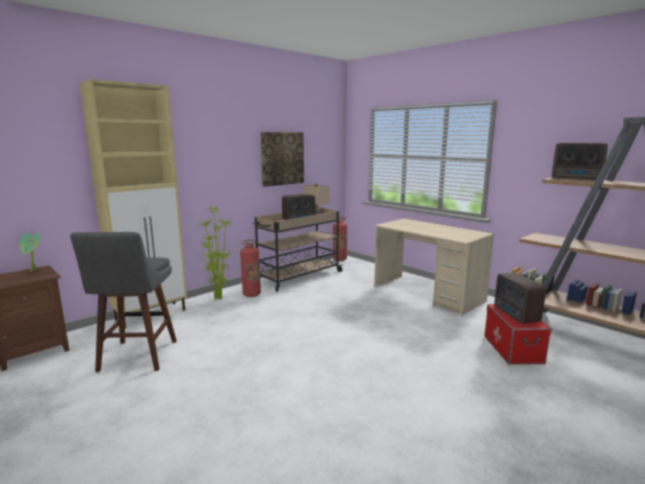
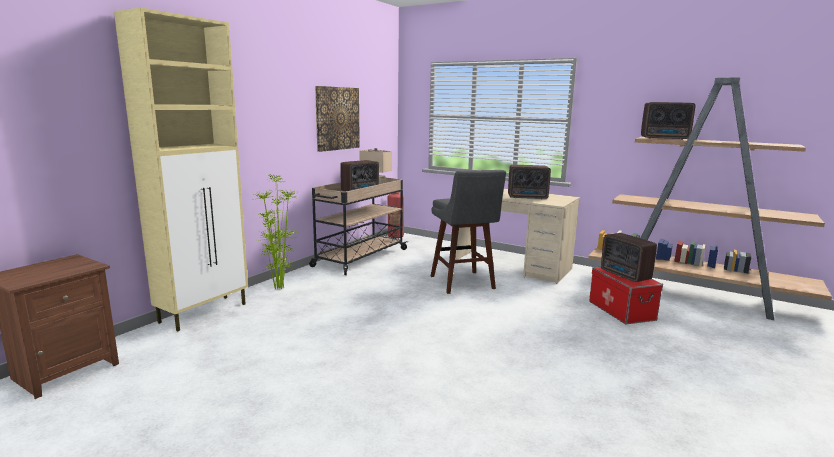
camera: 15 degrees left, 0 degrees up
(34, 271) = (62, 262): potted plant -> none
(137, 357) = (220, 362): grey stool -> grey stool (463, 283)
(251, 294) = (317, 280): fire extinguisher -> none
(441, 232) = (528, 197): none -> radio

